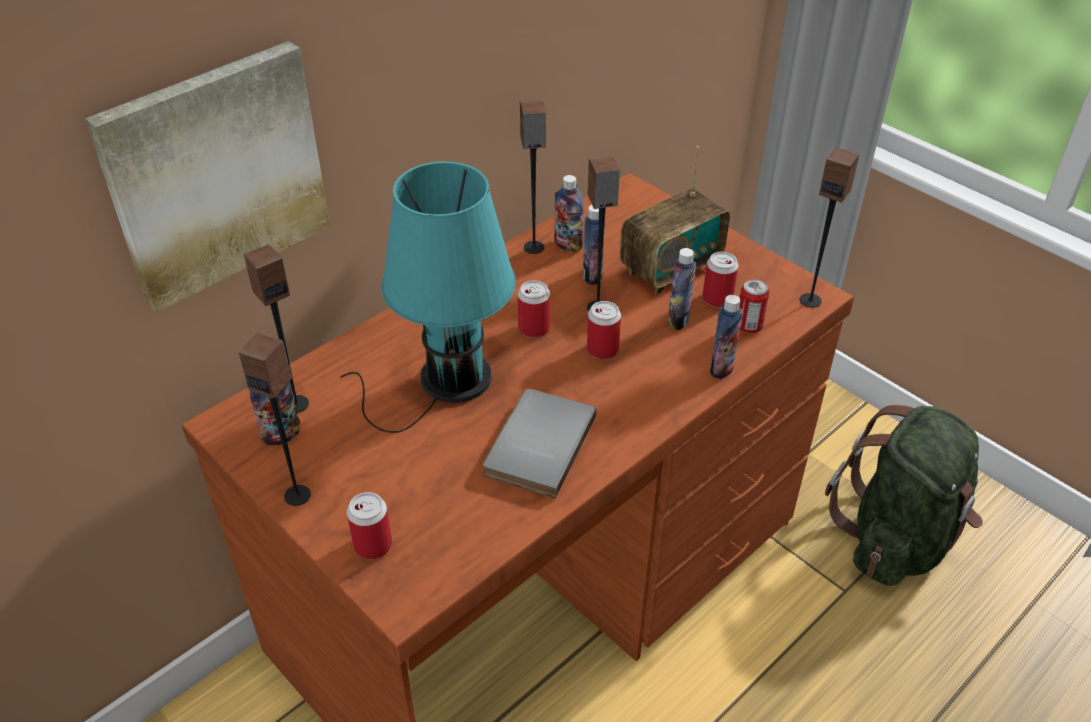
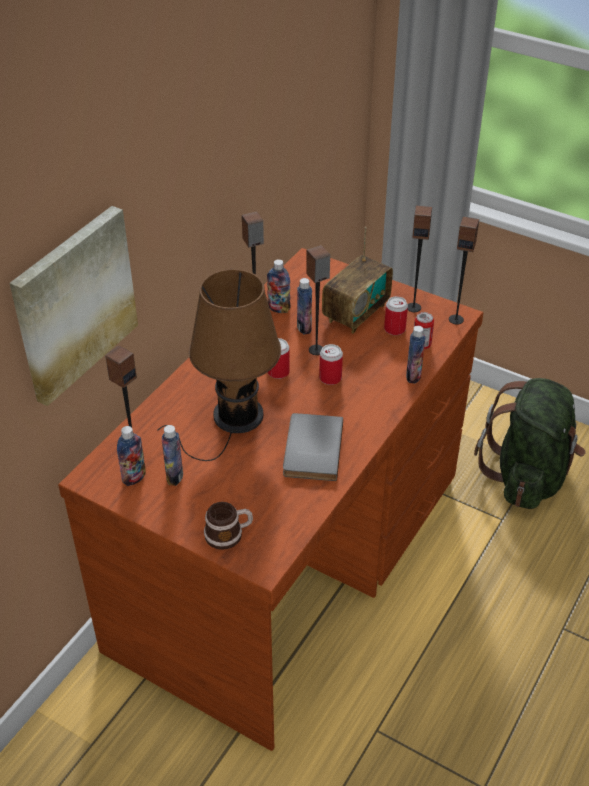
camera: 15 degrees left, 0 degrees up
(298, 495) = (164, 514): speaker -> speaker (413, 307)
(373, 545) = (229, 534): can -> mug
(447, 381) = (233, 419): turquoise table lamp -> brown table lamp
(678, 320) = (374, 348): bottle -> bottle (174, 476)

